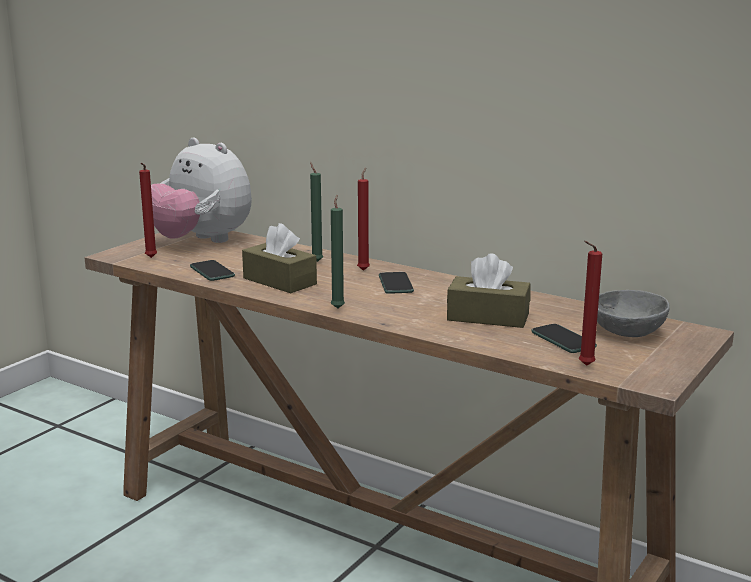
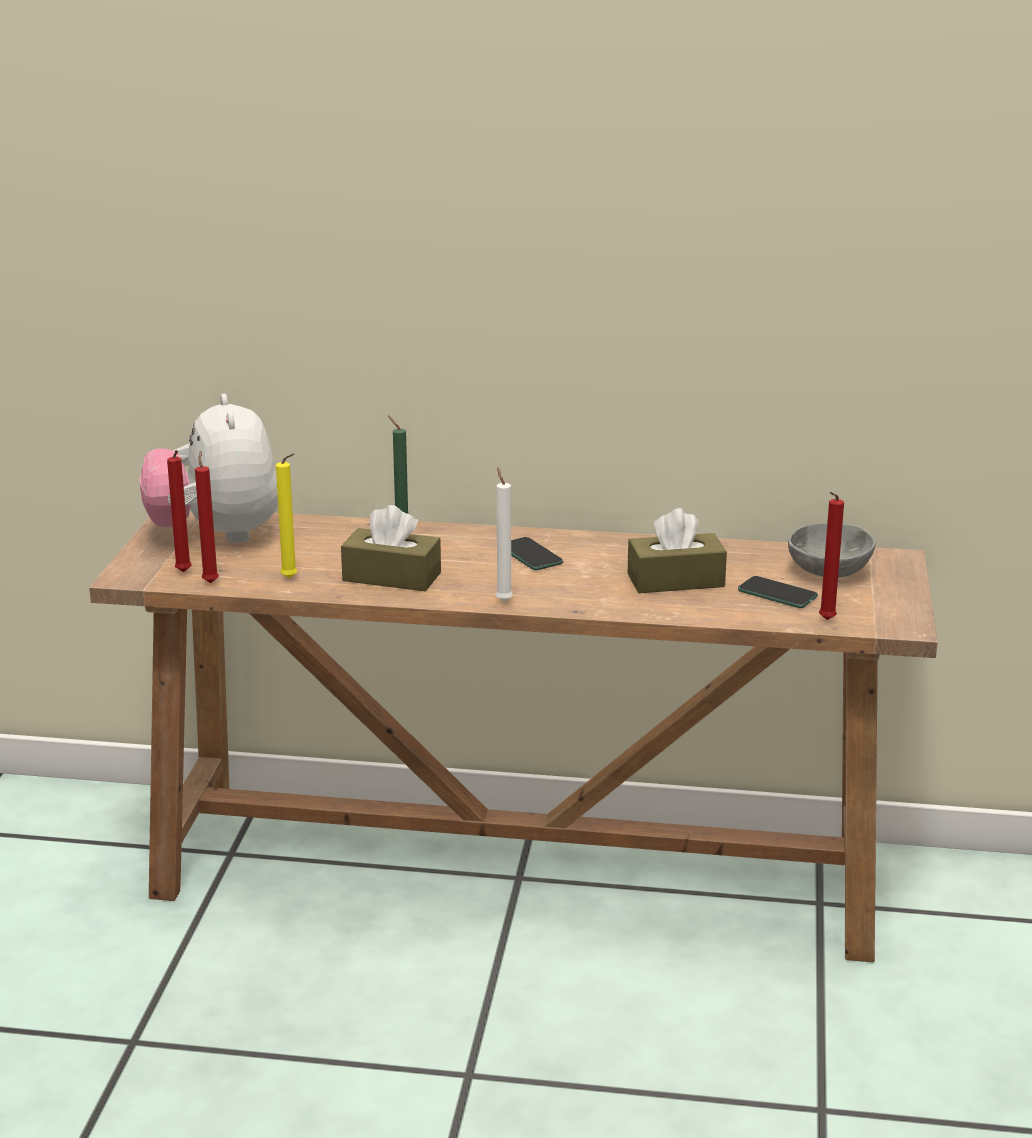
camera: 25 degrees left, 5 degrees up
(201, 241) = (216, 535): plush toy -> plush toy turned 60 degrees clockwise
(212, 272) = (291, 579): phone -> yellow candle
(338, 307) = (503, 600): green candle -> white candle
(364, 270) = (471, 541): red candle -> red candle (211, 581)

